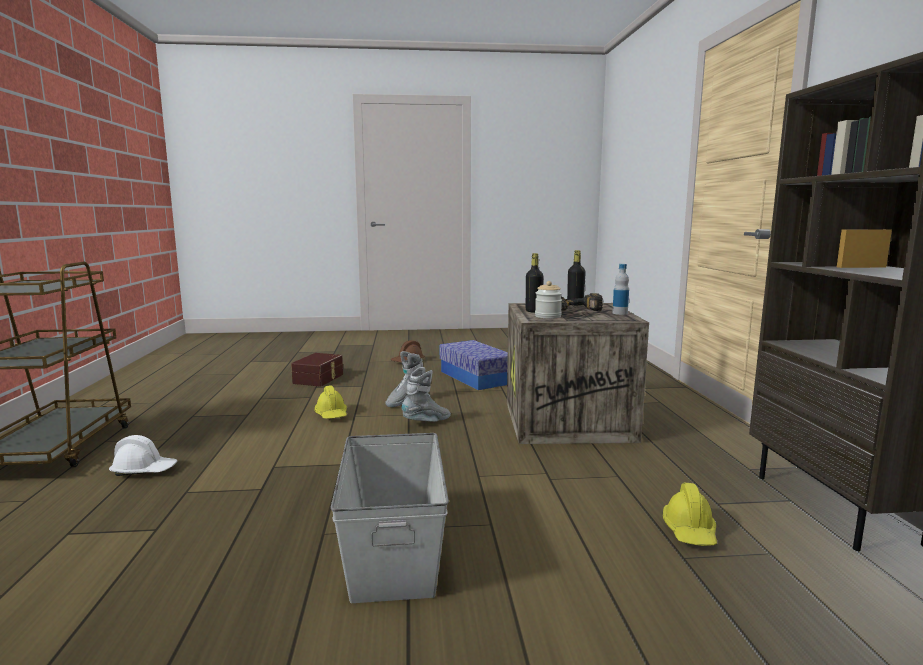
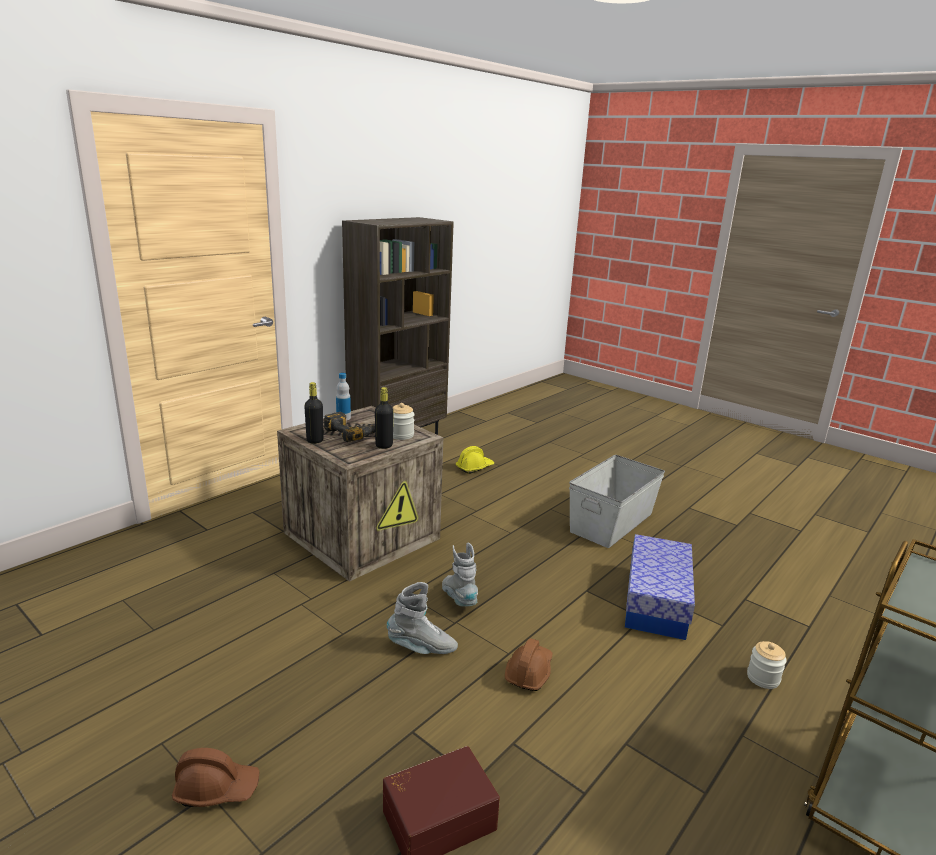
camera: 135 degrees left, 10 degrees up
(144, 470) = (763, 678): white hard hat -> jar
(331, 415) = (529, 672): yellow hard hat -> brown hard hat
(427, 422) = (459, 599): grey boot -> grey boot turned 60 degrees clockwise
(475, 377) = (263, 649): storage box -> storage box (656, 601)

